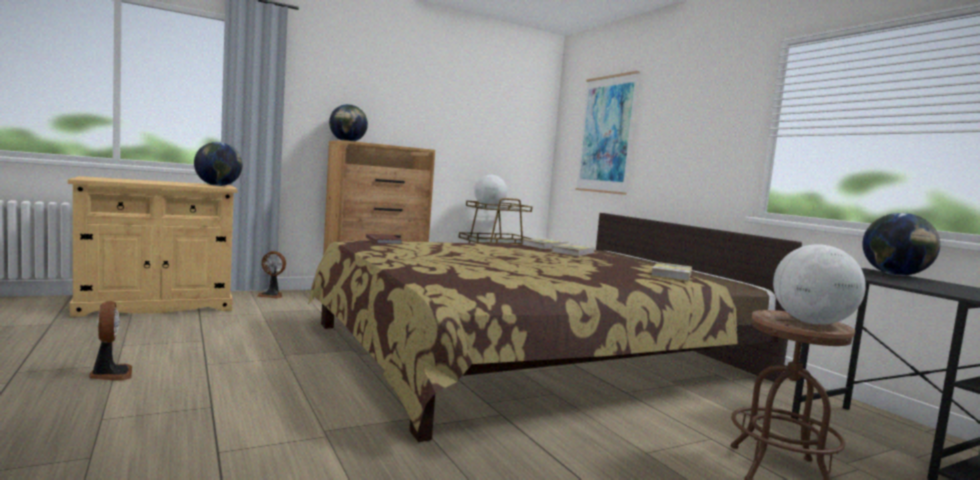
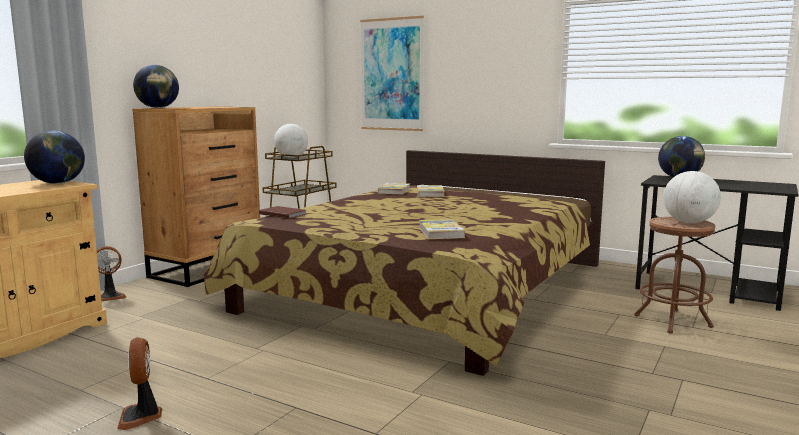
camera: 30 degrees left, 5 degrees up
(110, 374) = (141, 417): fan -> fan turned 135 degrees counterclockwise
(671, 274) = (536, 200): book -> book (441, 232)

